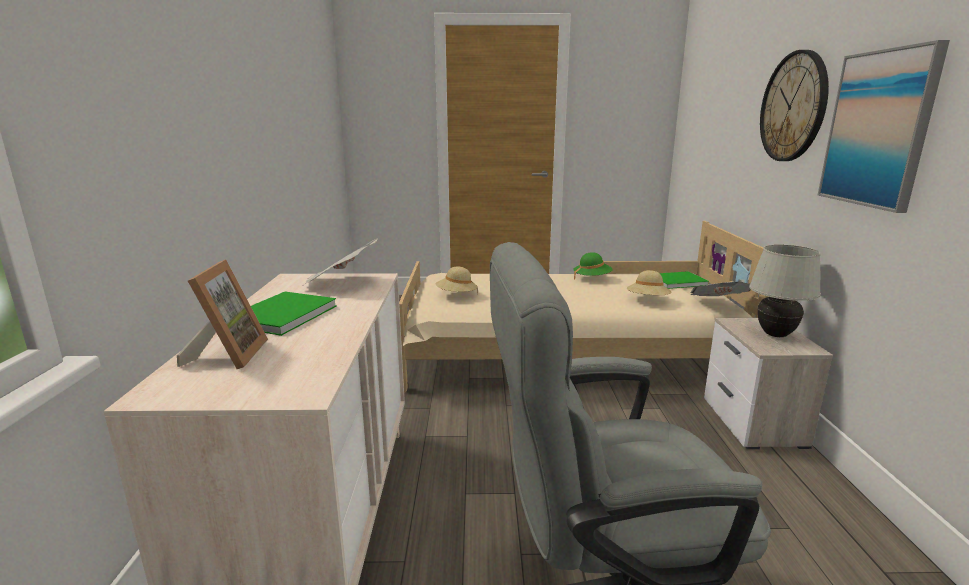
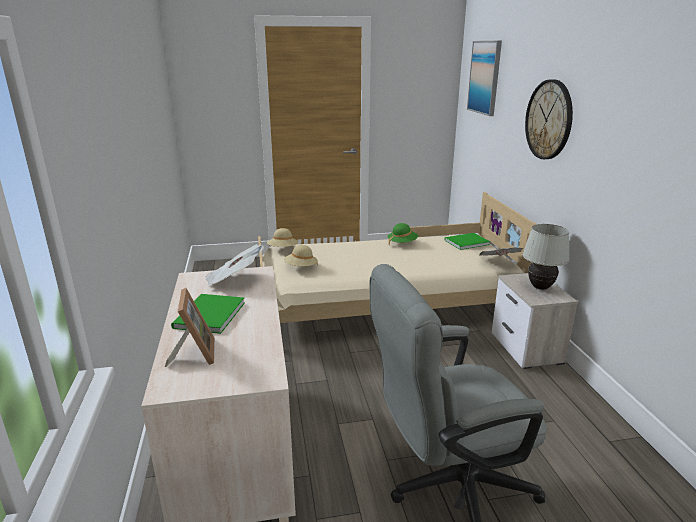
camera: 10 degrees left, 5 degrees up
(647, 300) = (448, 262): beige hat -> beige hat (283, 249)
(878, 129) = (604, 151): picture -> picture (485, 77)

